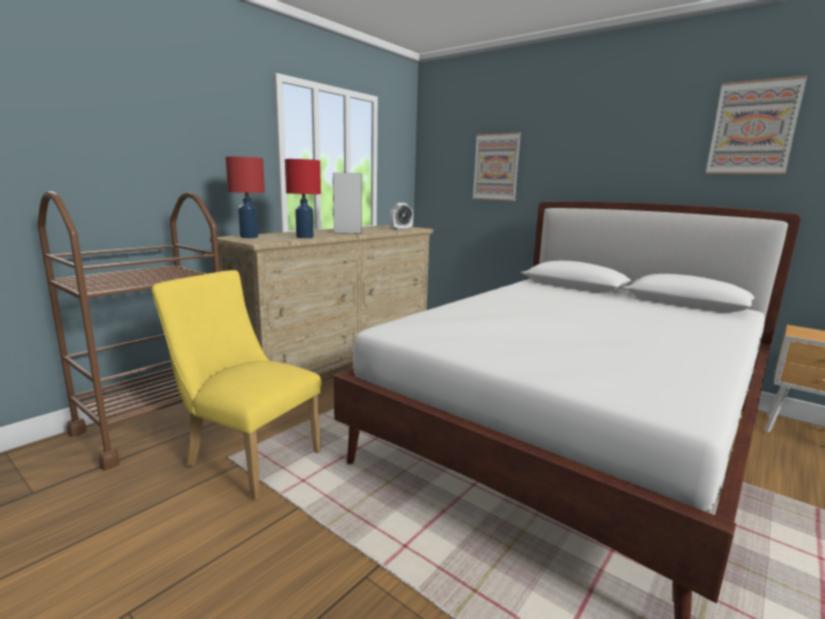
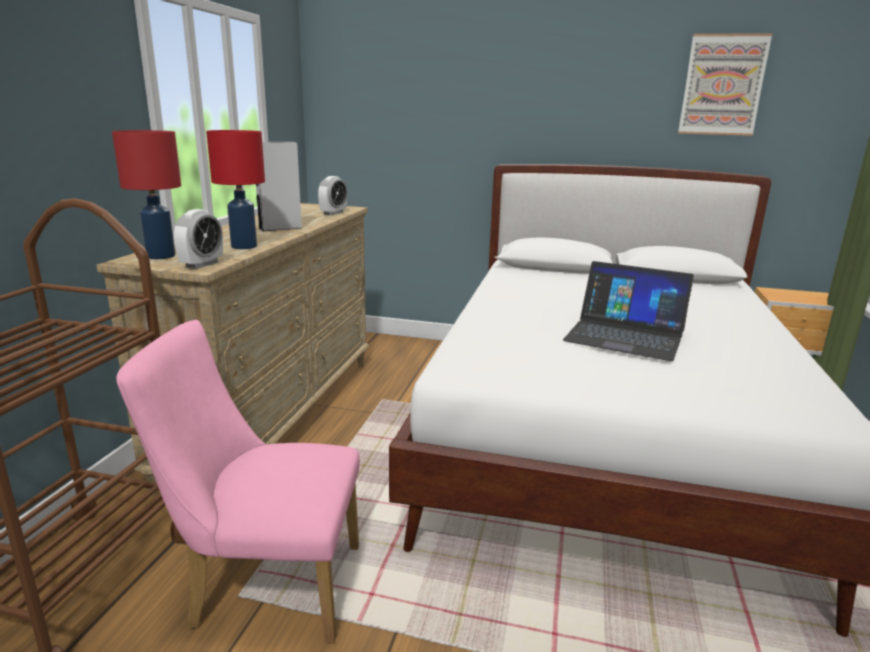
camera: 25 degrees left, 5 degrees up
(247, 457) = (265, 586): yellow chair -> pink chair
(261, 241) = (202, 264): none -> alarm clock
(496, 167) = (428, 119): picture -> none
(559, 328) = (625, 335): none -> laptop

